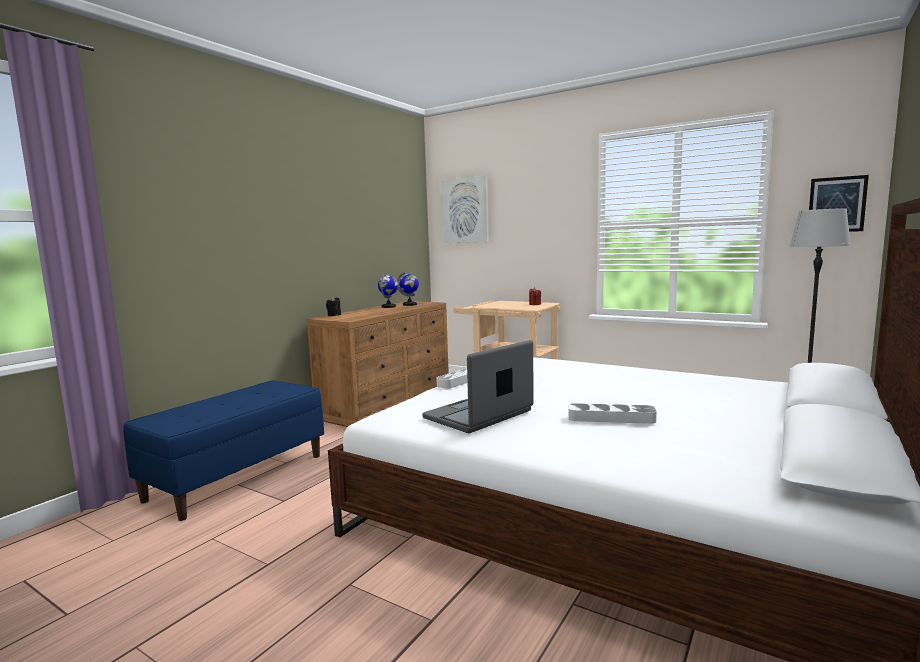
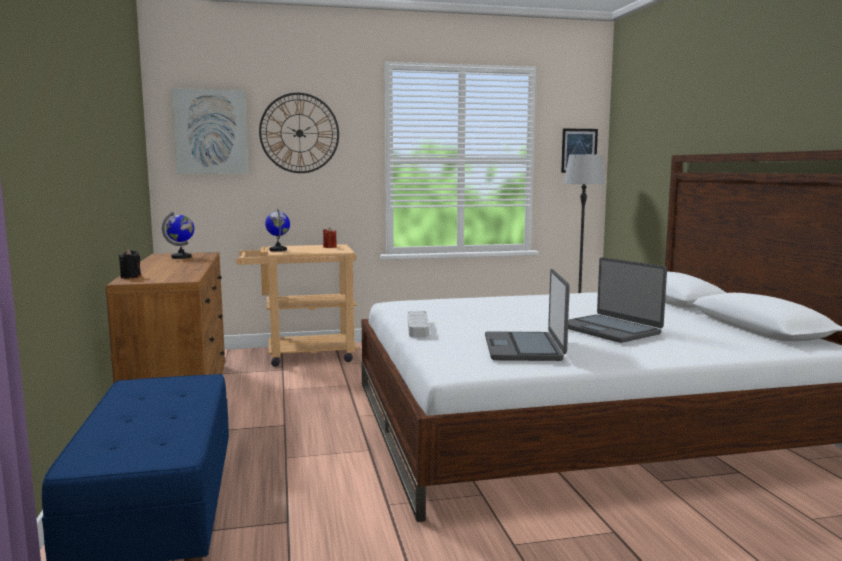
camera: 45 degrees left, 0 degrees up
(389, 307) = (162, 261): globe -> globe (278, 250)
(526, 207) = (299, 133): none -> wall clock
(611, 418) = (609, 330): grey tray -> laptop

